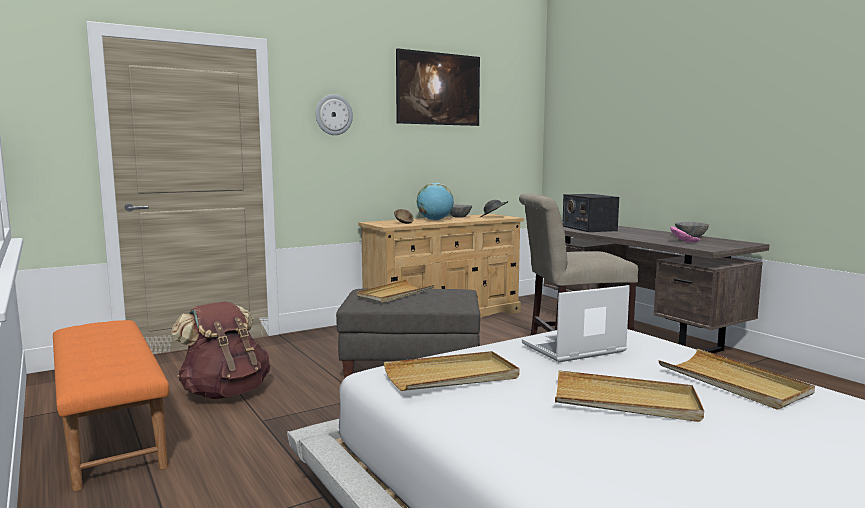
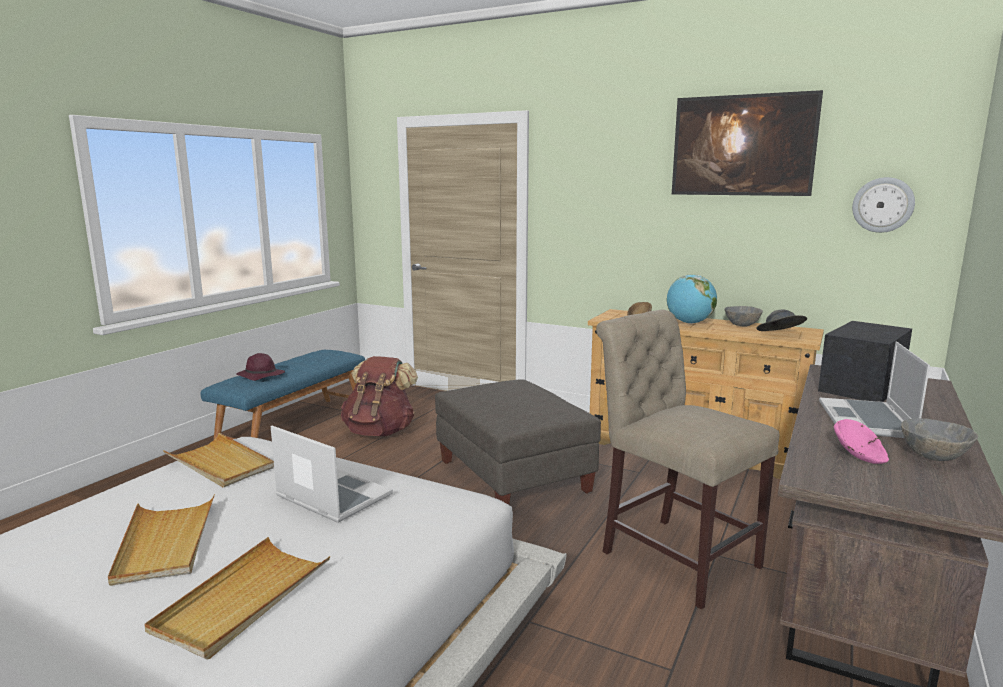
camera: 60 degrees right, 5 degrees up
(108, 360) = (260, 376): none -> purple hat
(108, 431) = (293, 426): orange bench -> blue bench
(333, 115) = (592, 186): wall clock -> wall clock (883, 205)
(395, 294) = (508, 394): beige tray -> none
(640, 235) = (867, 421): none -> laptop

